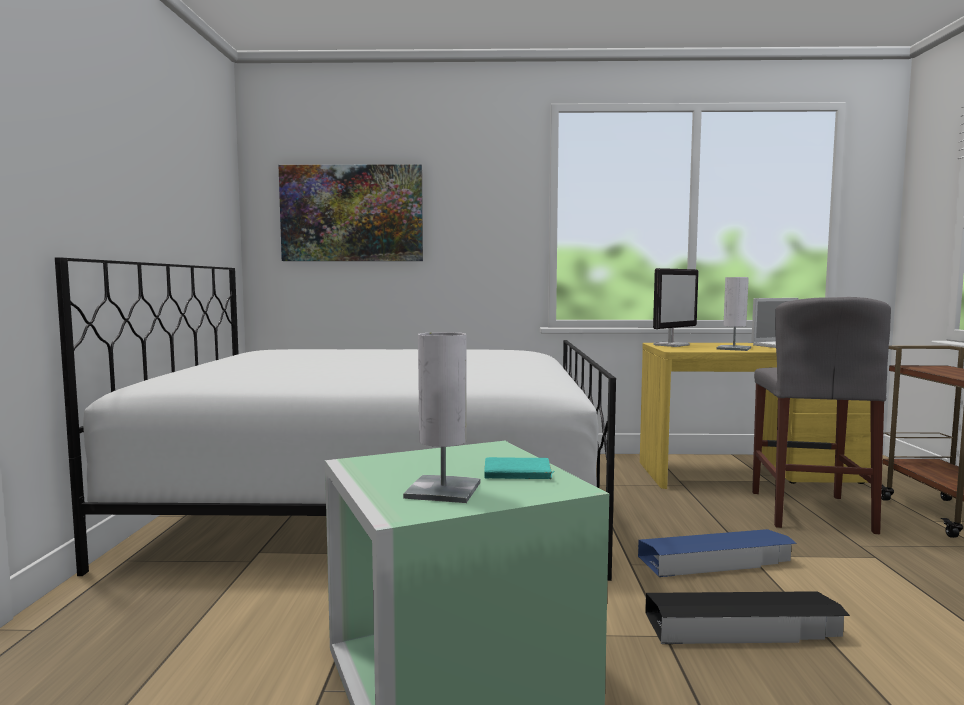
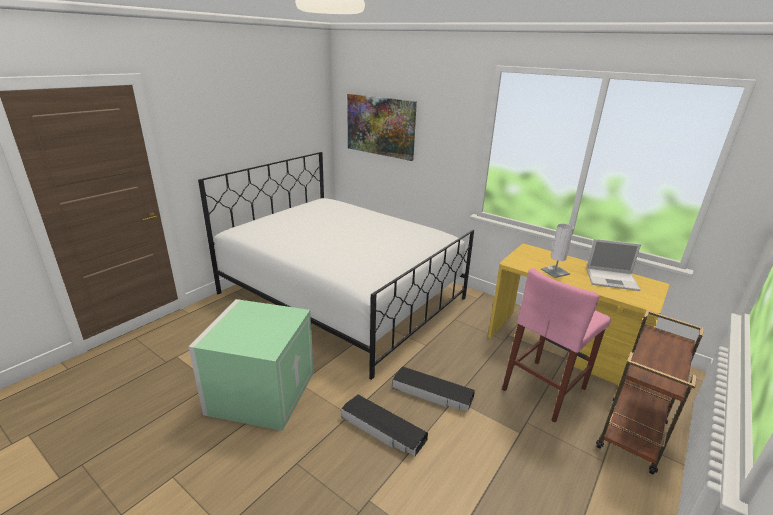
camera: 35 degrees right, 20 degrees up
(443, 490) = (234, 334): white table lamp -> none
(517, 474) = (270, 335): turquoise book -> none
(671, 345) = (529, 253): monitor -> none
(716, 561) = (432, 393): blue storage box -> black storage box
(809, 511) = (544, 389): grey stool -> pink stool

